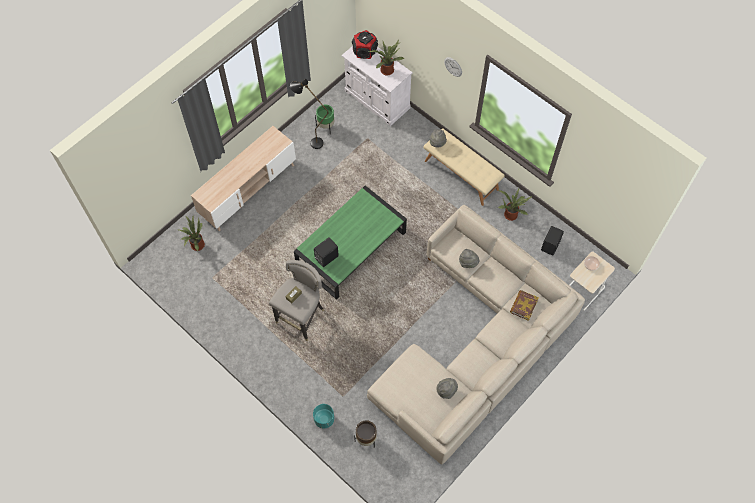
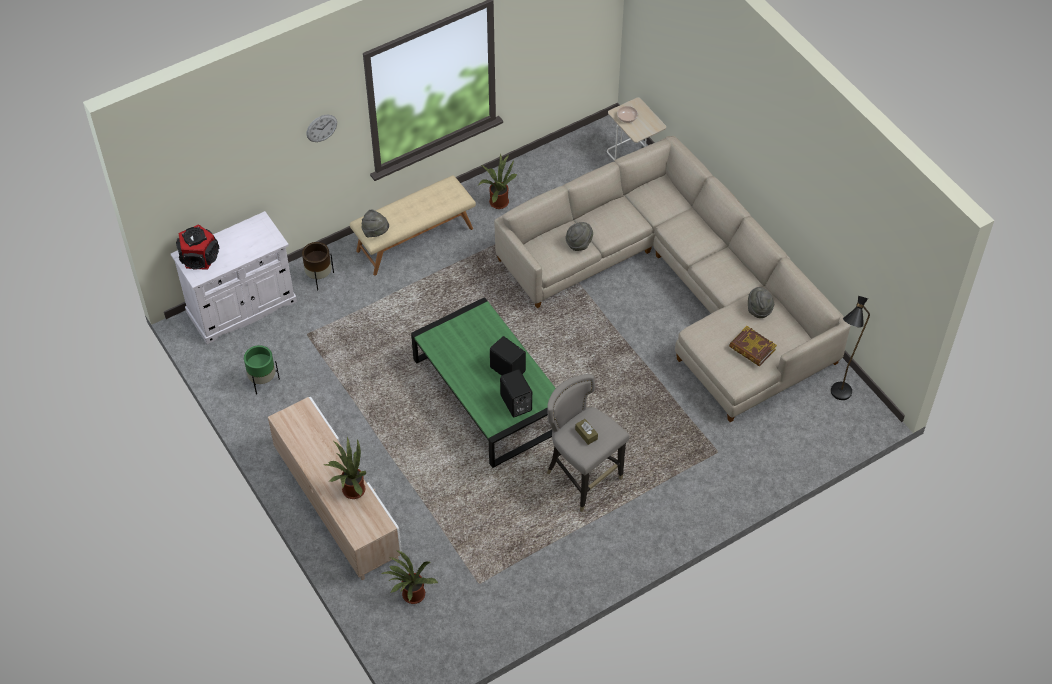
camera: 75 degrees left, 10 degrees down
(312, 142) = (284, 405): black floor lamp -> black floor lamp (838, 397)
(324, 419) = (746, 481): turquoise planter -> none
(366, 438) = (785, 438): brown planter -> brown planter (319, 277)
(387, 69) = (246, 239): potted plant -> potted plant (351, 490)
(523, 306) = (660, 202): book -> book (752, 349)
(551, 245) = (559, 173): black speaker -> black speaker (508, 369)

